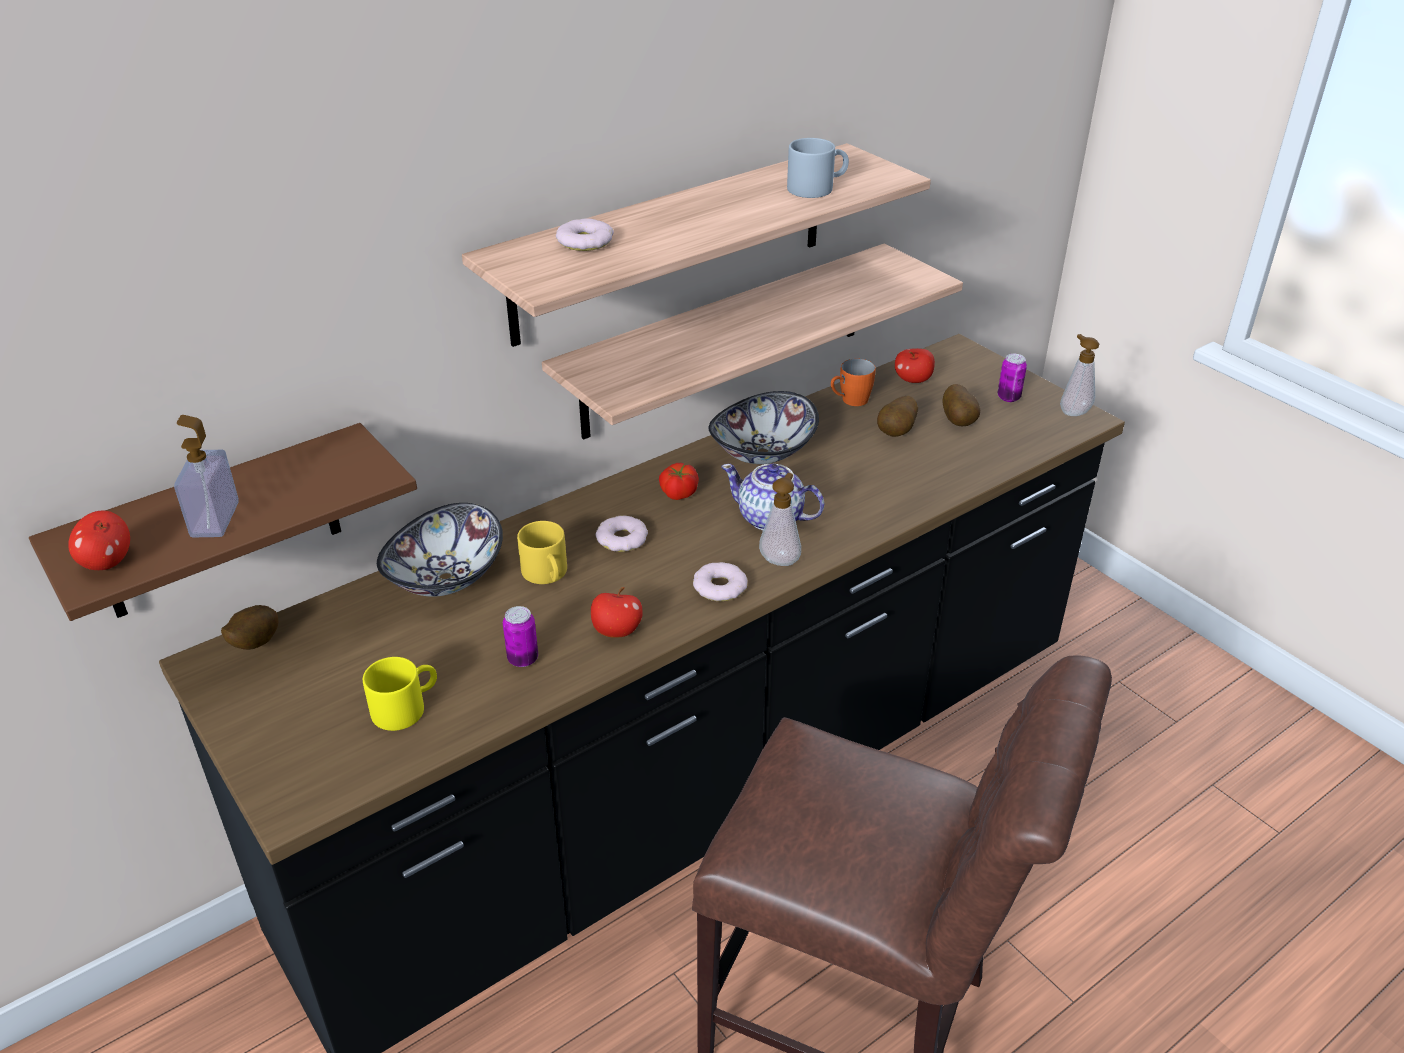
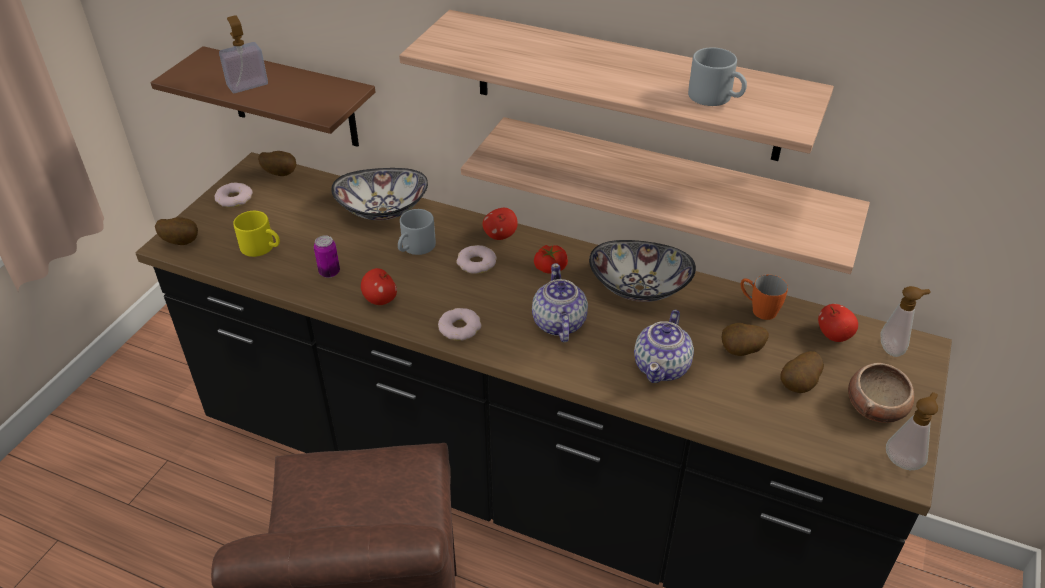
camera: 60 degrees right, 5 degrees up
(107, 562) = (193, 74): apple -> apple (500, 236)
(301, 789) = (181, 241): none -> potato
(548, 574) = (415, 248): yellow mug -> grey mug
(585, 241) = (510, 40): donut -> donut (234, 198)
(780, 559) = (514, 346): soap dispenser -> soap dispenser (893, 349)
(882, 481) = (662, 366): none -> teapot
(1008, 397) = (876, 406): can -> bowl

